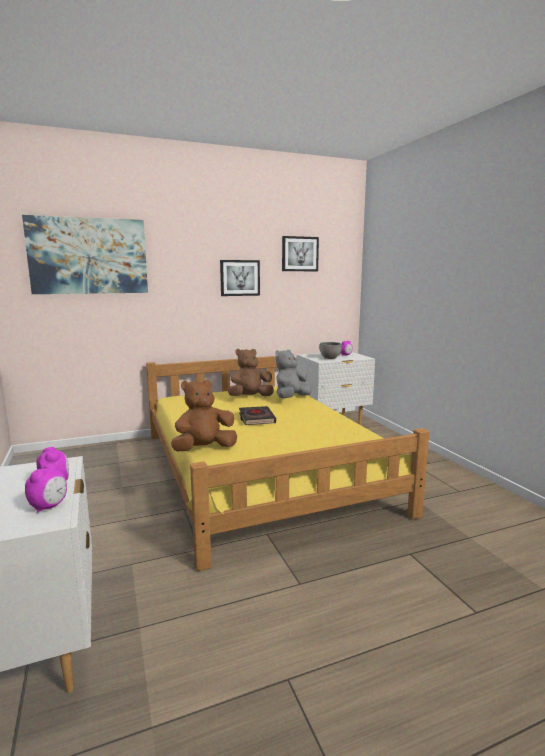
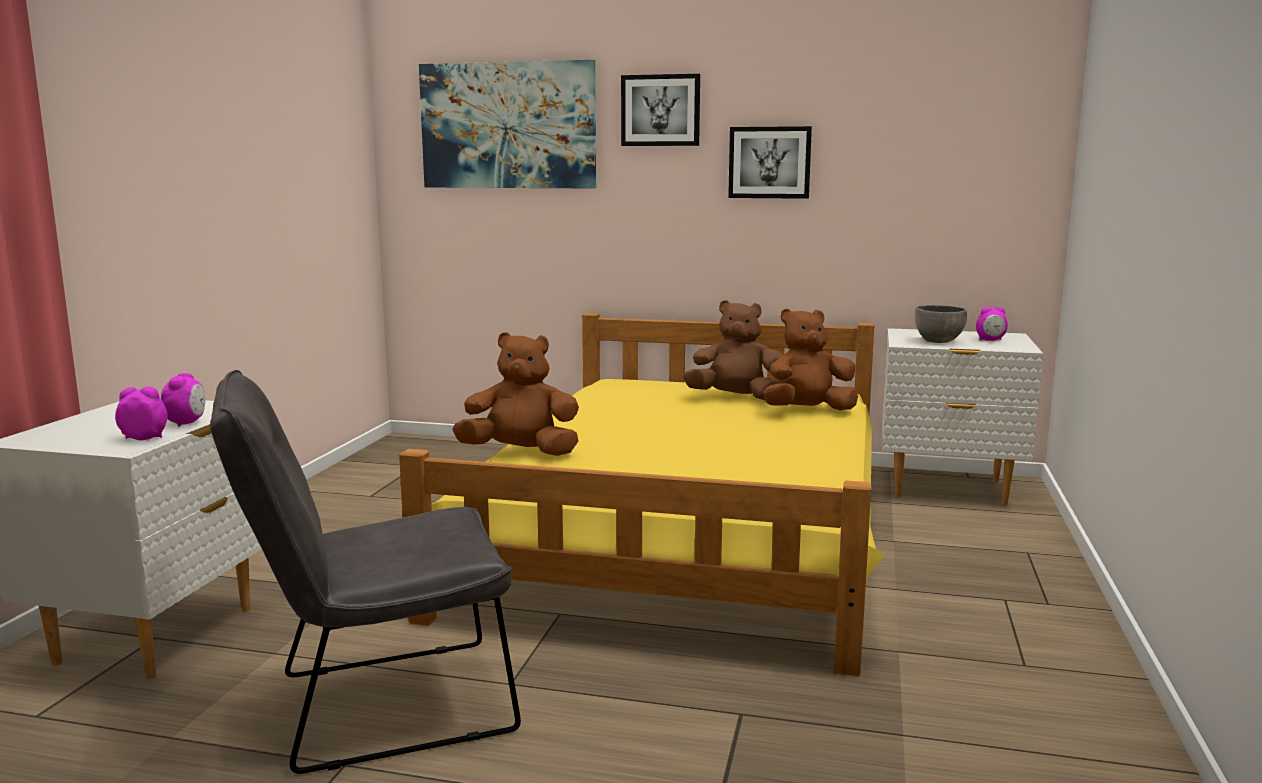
camera: 35 degrees right, 0 degrees up
(49, 506) = (144, 438): alarm clock -> alarm clock turned 150 degrees counterclockwise
(253, 632) = (377, 707): none -> grey chair
(256, 419) = (678, 430): black book -> none
(291, 398) = (807, 411): grey plush toy -> brown plush toy
(299, 254) = (908, 110): picture -> picture (660, 110)

